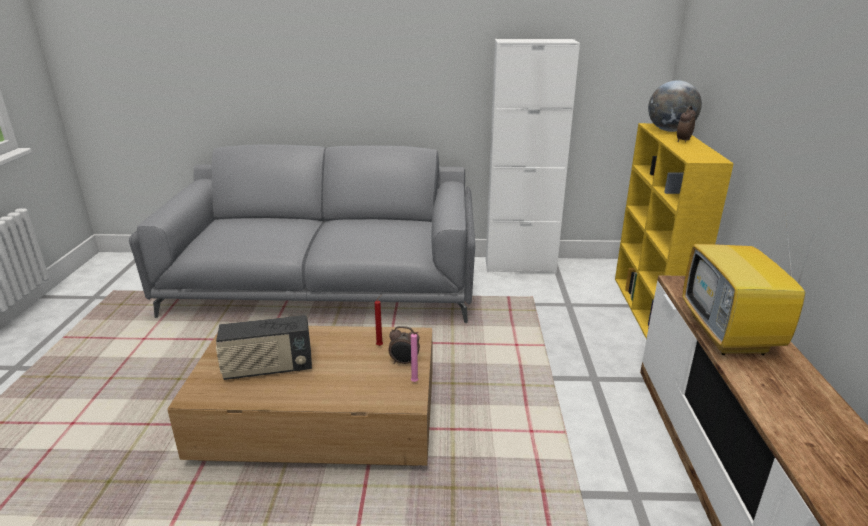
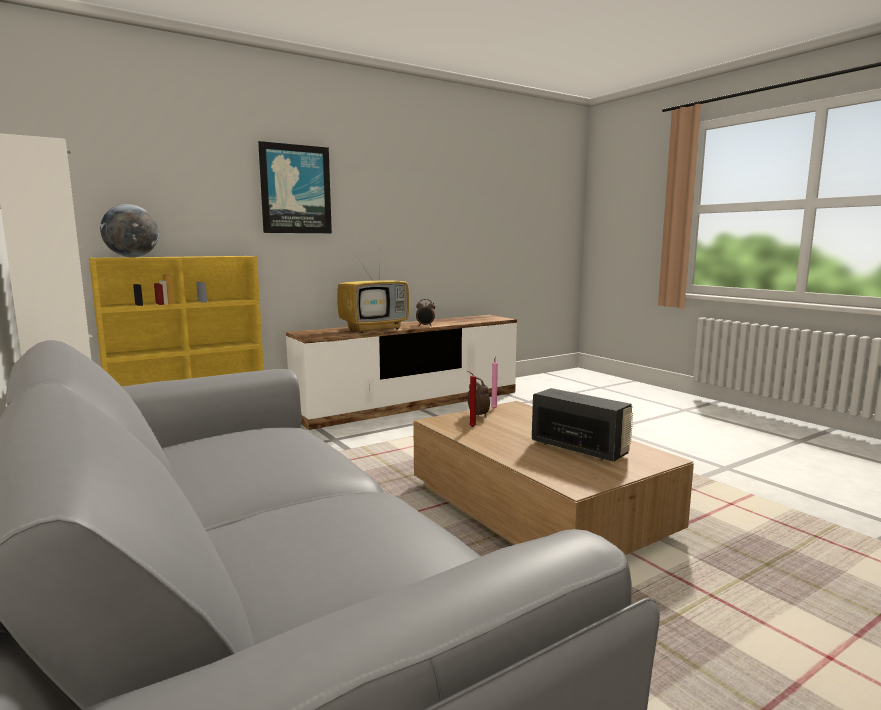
camera: 125 degrees left, 15 degrees down
(682, 141) = (178, 256): alarm clock -> alarm clock (425, 326)
(805, 87) = (295, 189): none -> picture

